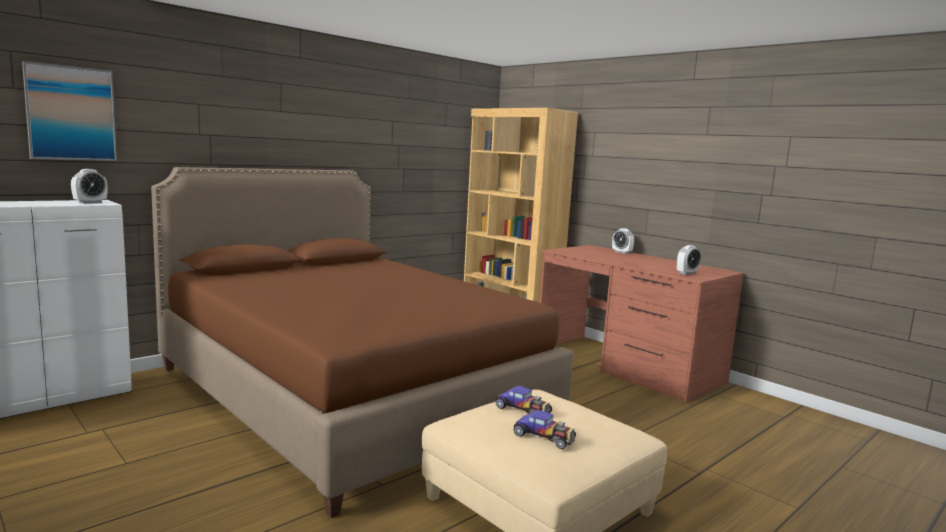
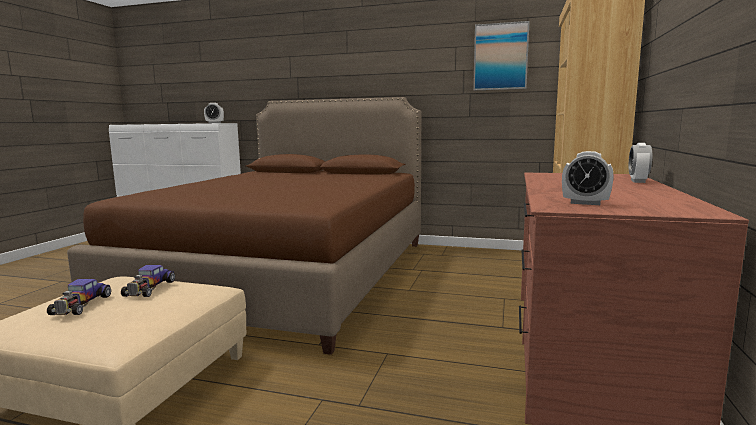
camera: 60 degrees right, 0 degrees up
(71, 113) = (223, 72): picture -> picture (500, 57)

